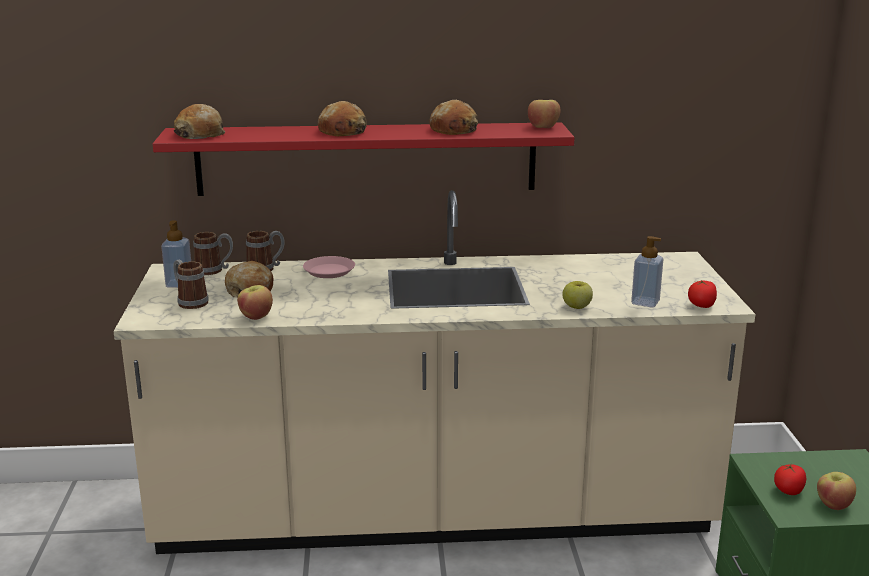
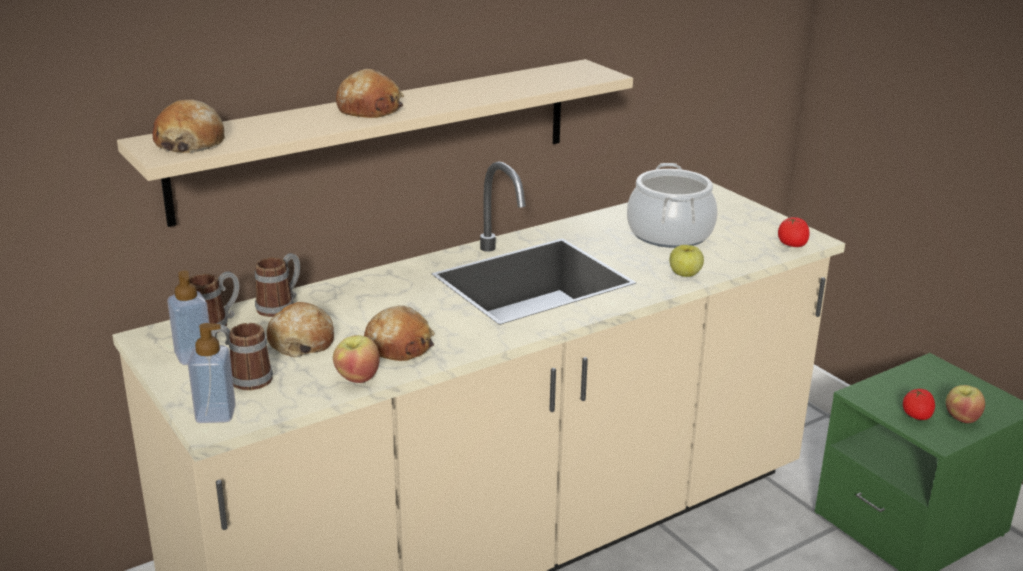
camera: 30 degrees left, 5 degrees up
(329, 271) = (365, 291): pink plate -> none
(366, 159) = (379, 138): red shelf -> beige shelf
(454, 130) = (494, 87): bread -> bread (399, 346)
(543, 127) = (581, 69): apple -> none
(606, 279) = (670, 233): none -> cooking pot
(645, 302) = (739, 253): soap dispenser -> soap dispenser (215, 414)

